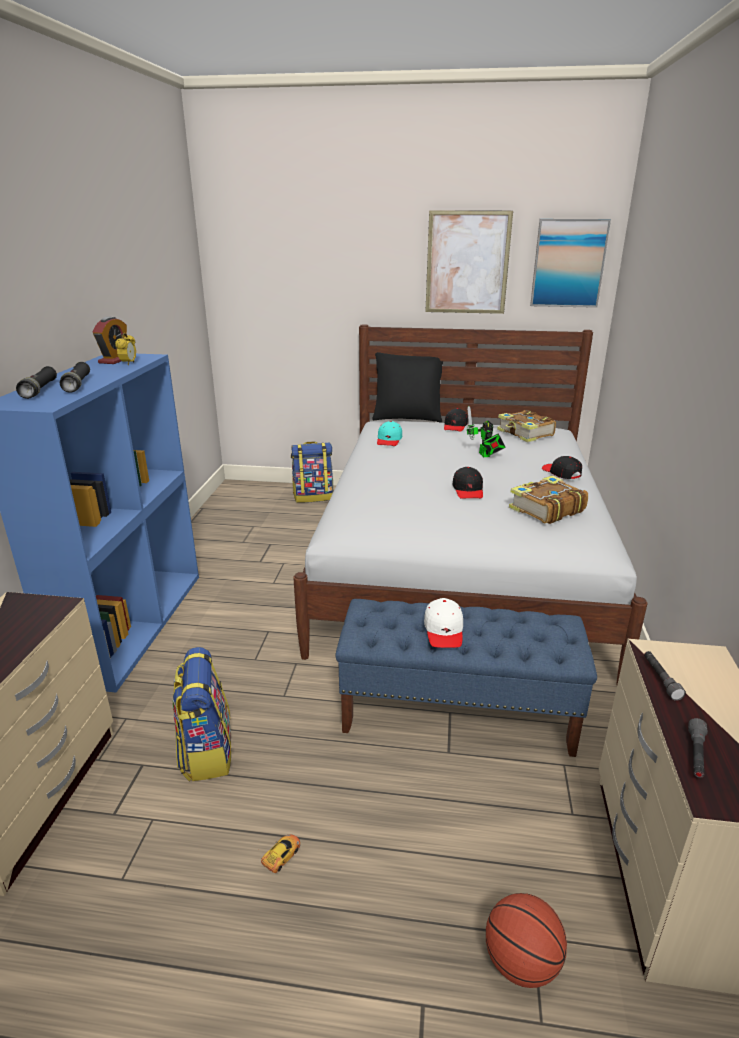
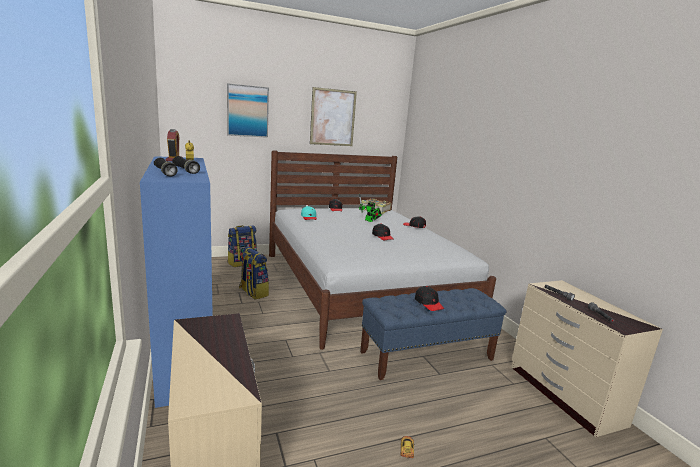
camera: 30 degrees left, 10 degrees down
(206, 751) = (311, 412): backpack -> backpack (253, 292)
(407, 418) = (302, 207): black pillow -> none
(444, 630) = (428, 303): white cap -> black cap
(521, 962) = (550, 450): basketball -> none
(545, 509) = (428, 241): book -> none
(568, 263) = (383, 121): picture -> picture (247, 111)

